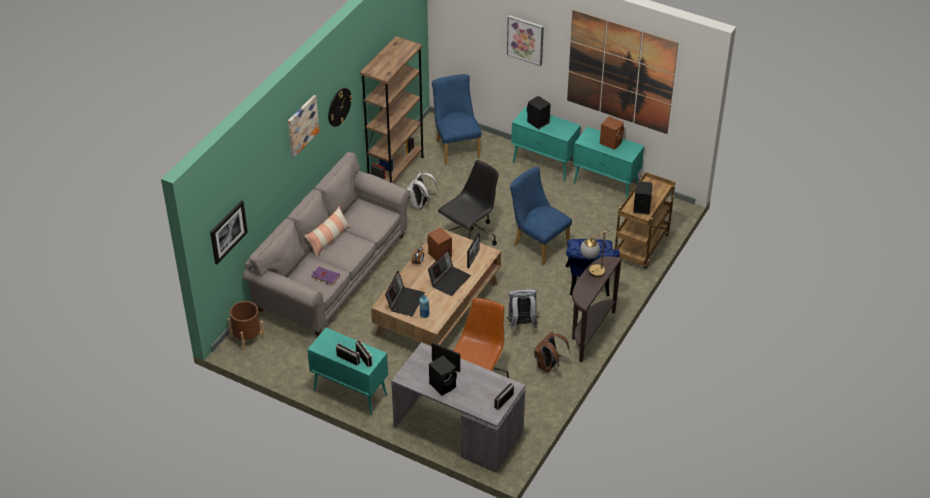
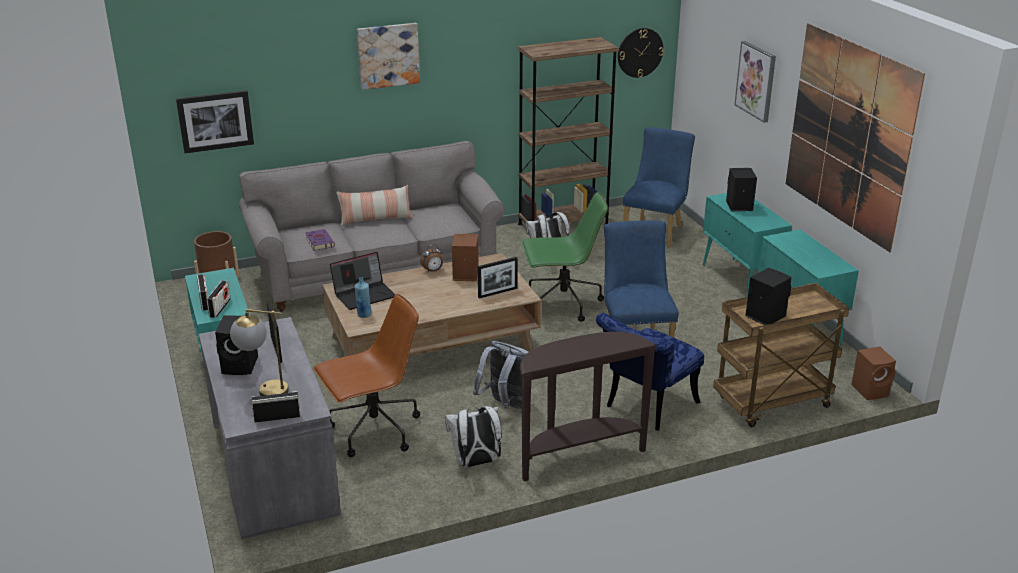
camera: 40 degrees right, 15 degrees down
(339, 107) = (470, 74): wall clock -> wall clock (640, 52)
(449, 280) = (441, 298): laptop -> none
(470, 237) = (562, 304): black office chair -> green office chair
(548, 366) = (475, 463): brown backpack -> white backpack
(591, 274) = (588, 342): table lamp -> table lamp (263, 390)
(611, 142) = (814, 252): brown speaker -> brown speaker (871, 390)

